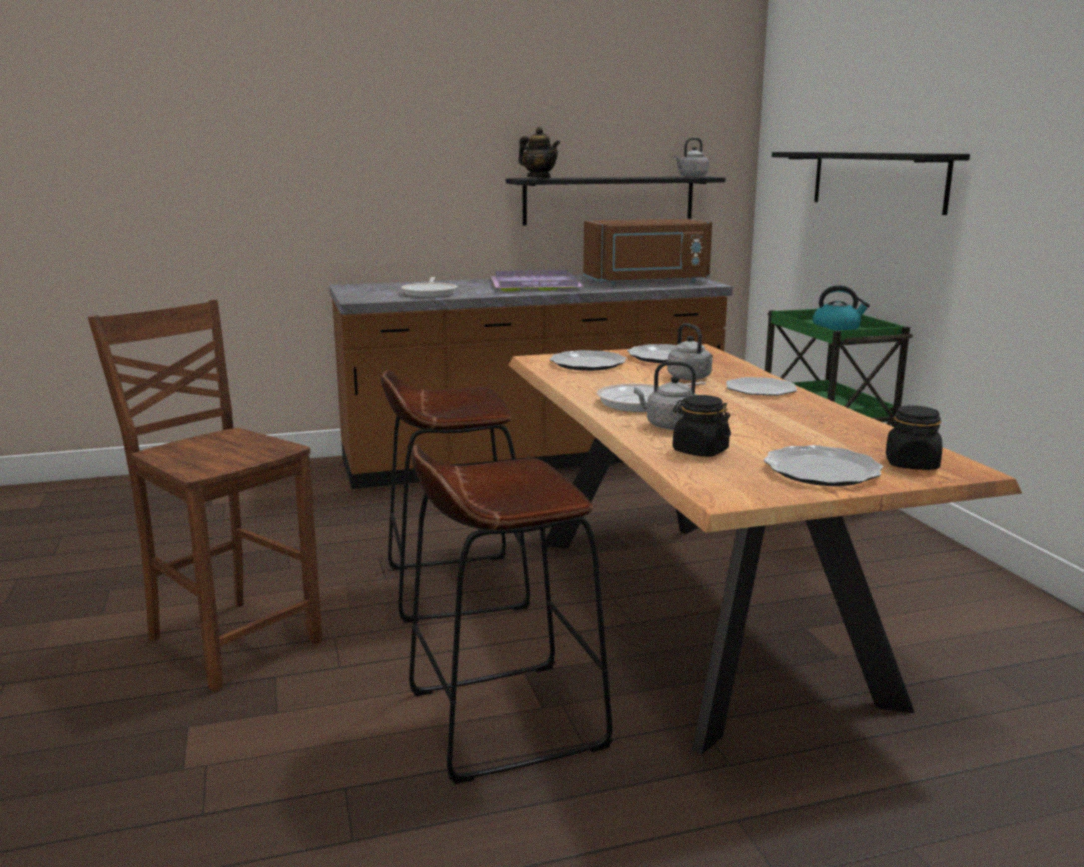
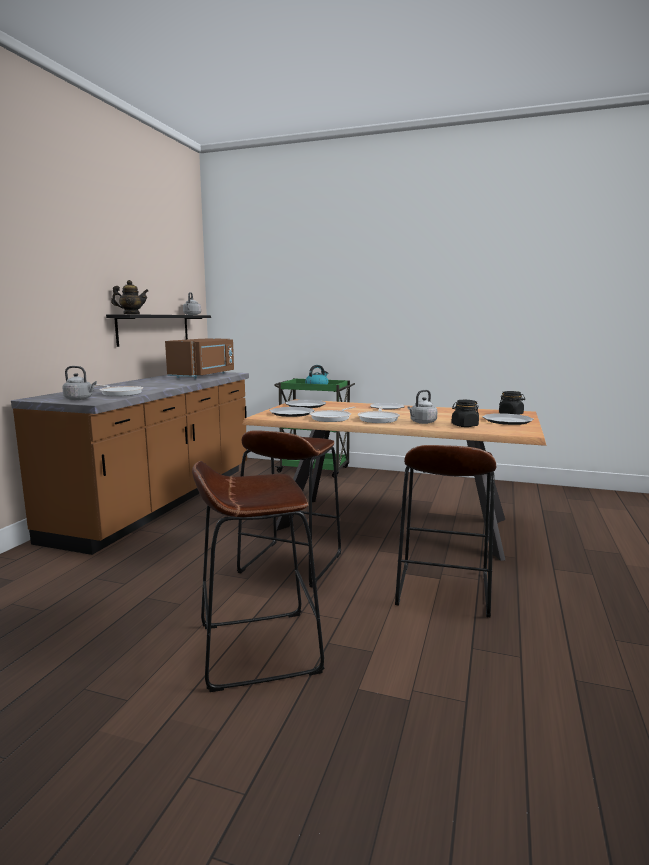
camera: 55 degrees left, 5 degrees down
(231, 640) = (258, 648): brown chair -> brown stool
(536, 285) = (157, 383): purple tray -> none
(595, 383) = (332, 418): none -> frying pan
(691, 378) = (351, 409): grey kettle -> grey kettle (80, 399)
(877, 180) = (312, 314): black shelf -> none

